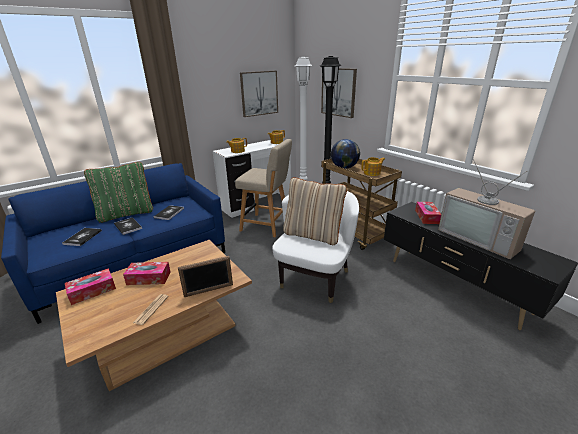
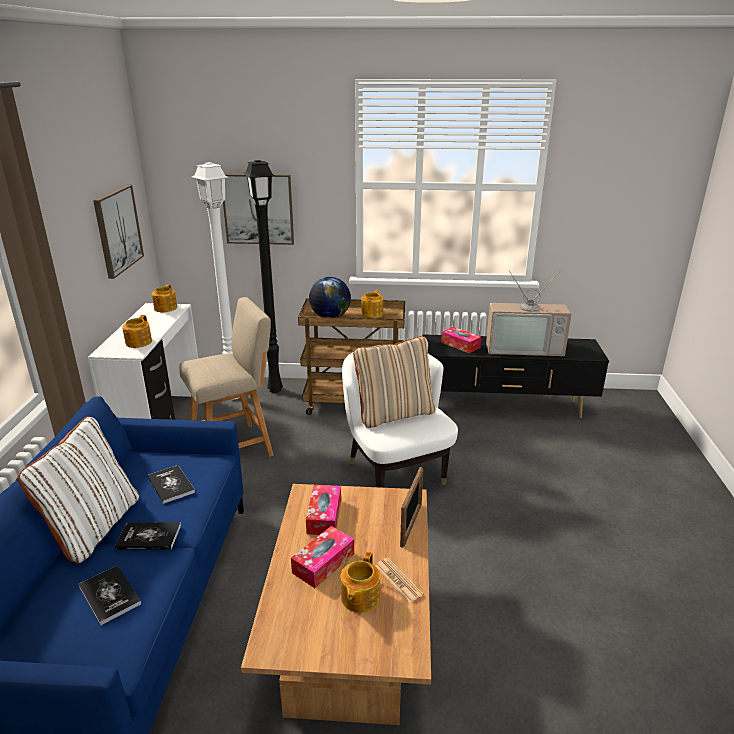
camera: 50 degrees left, 0 degrees up
(92, 291) = (290, 625): tissue box -> tissue box (324, 516)
(126, 214) = (93, 527): green pillow -> white pillow
(126, 302) = (359, 597): none -> teapot

